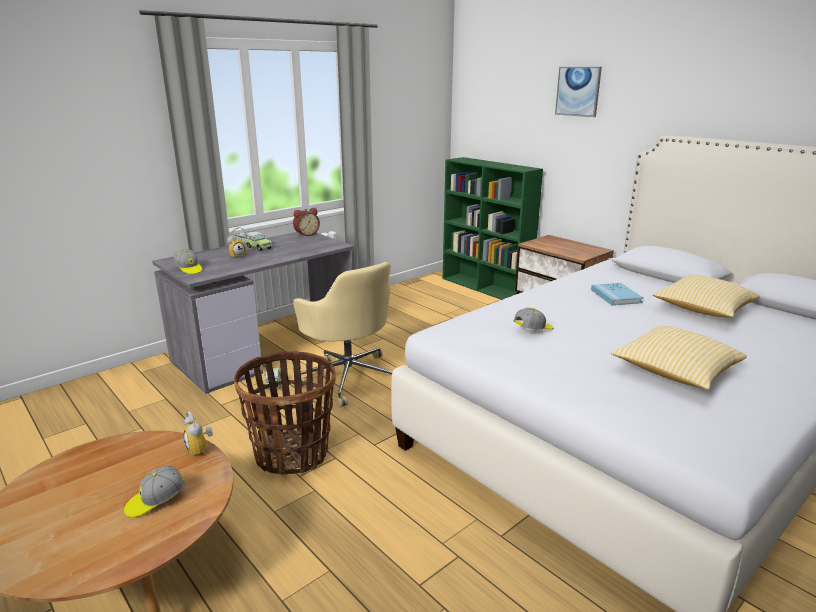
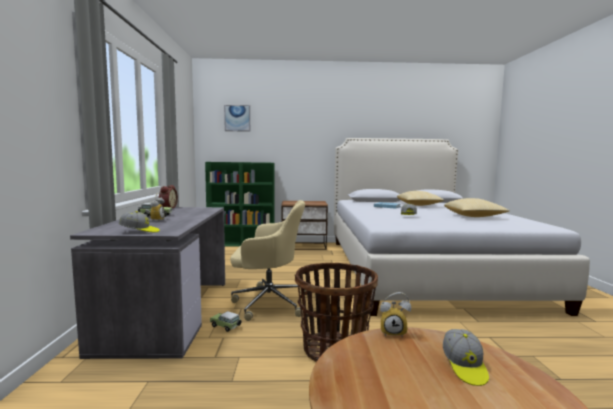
camera: 50 degrees left, 15 degrees down
(578, 91) = (291, 119): picture -> picture (237, 118)

